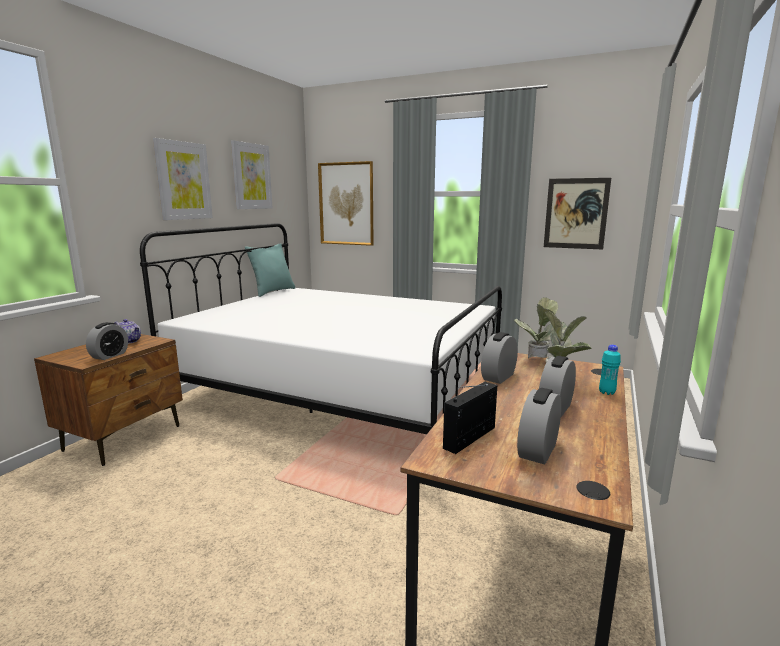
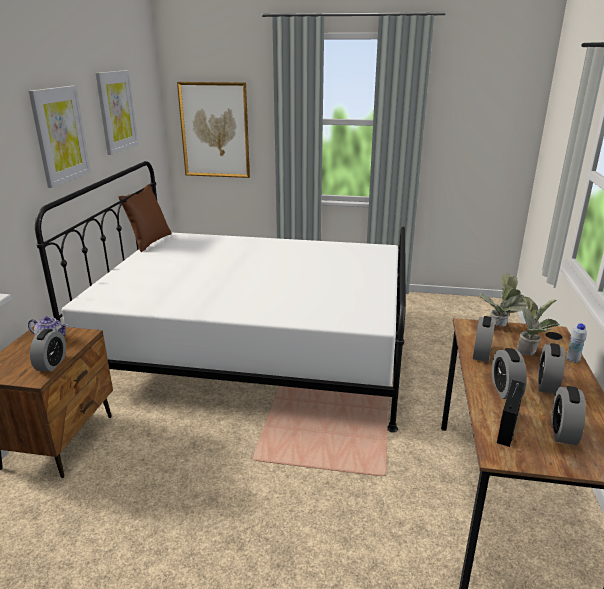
camera: 15 degrees left, 10 degrees up
(272, 292) = (149, 242): turquoise pillow -> brown pillow
(498, 407) = (505, 390): none -> alarm clock
(576, 213) = (467, 145): picture -> none
(607, 392) = (572, 360): turquoise bottle -> white bottle

